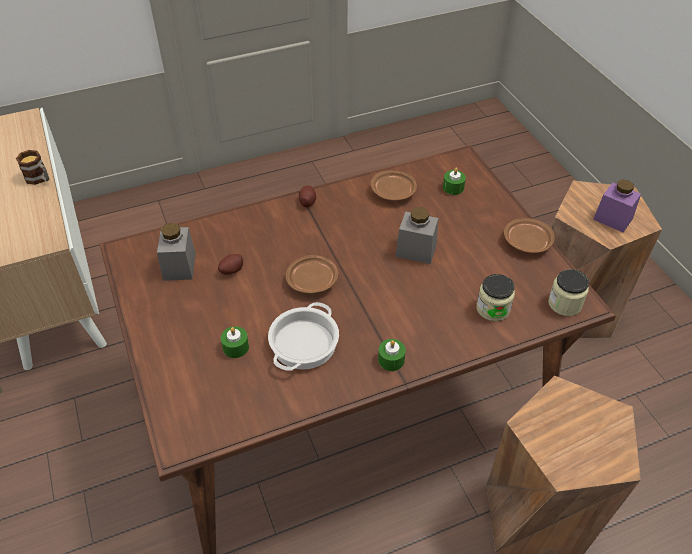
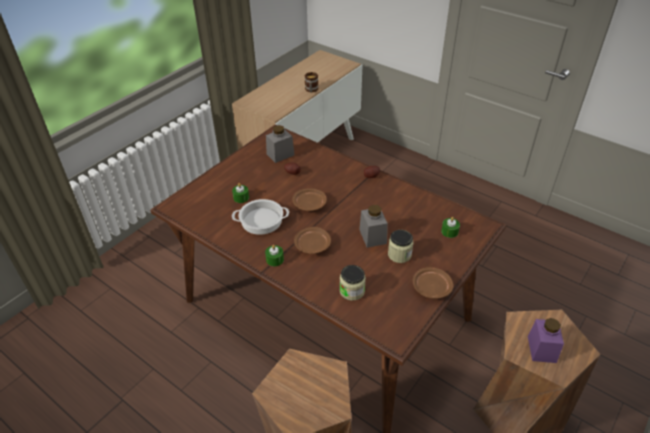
camera: 60 degrees right, 5 degrees down
(393, 192) = (416, 206): brown plate -> brown plate (312, 245)
(564, 303) = (388, 327): jar -> jar (399, 254)

